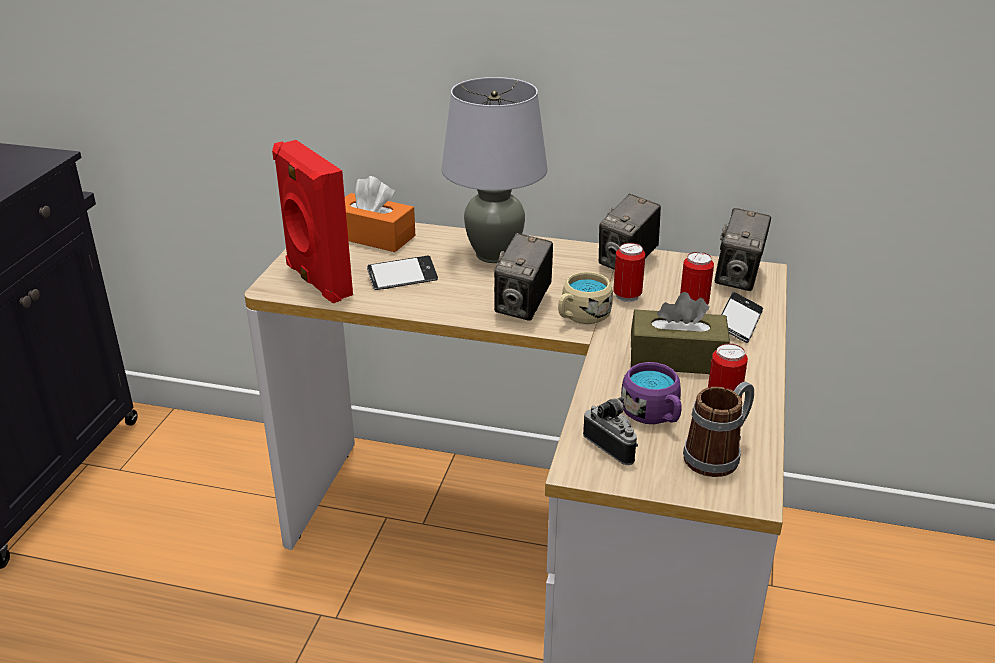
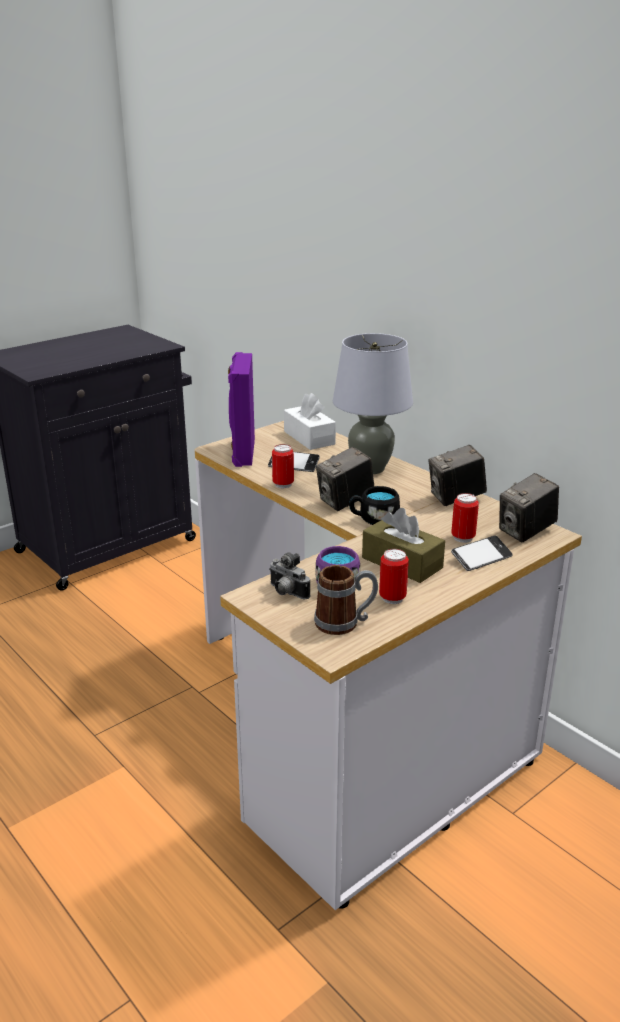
camera: 35 degrees right, 5 degrees down
(317, 281) = (242, 452): red speaker -> purple speaker
(373, 236) = (309, 438): orange tissue box -> white tissue box
(581, 317) = (374, 519): beige mug -> black mug
(613, 446) = (286, 593): camera -> camera turned 135 degrees clockwise
(627, 296) = (424, 518): can -> can (283, 484)

